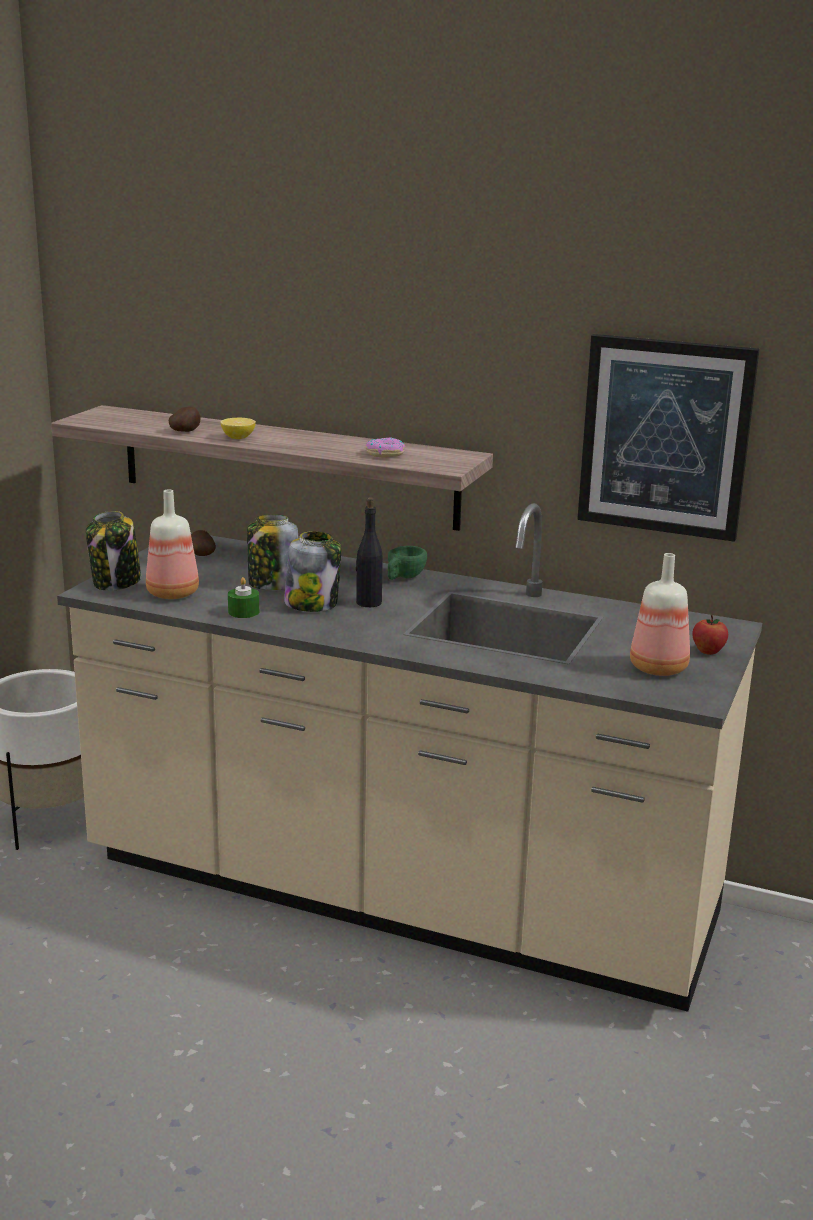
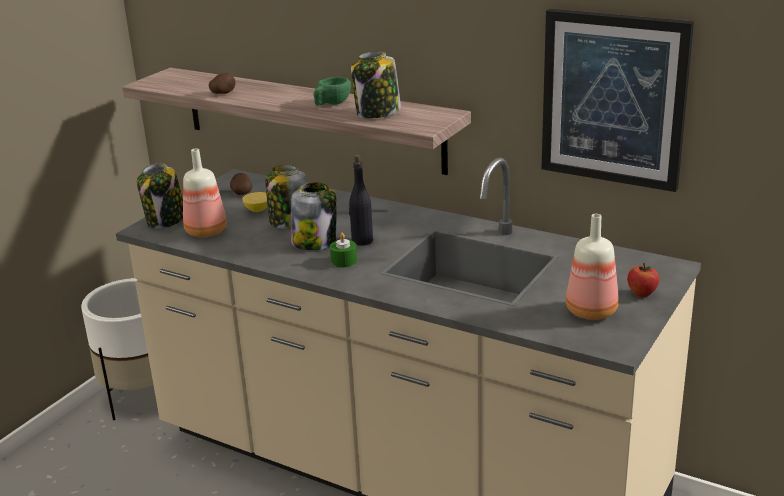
camera: 10 degrees right, 5 degrees up
(238, 438) = (263, 99): lemon -> lemon (258, 210)
(243, 612) = (256, 250): green candle -> green candle (344, 261)
(385, 453) = (377, 113): donut -> jar
(403, 577) = (399, 215): green cup -> green cup (331, 104)

